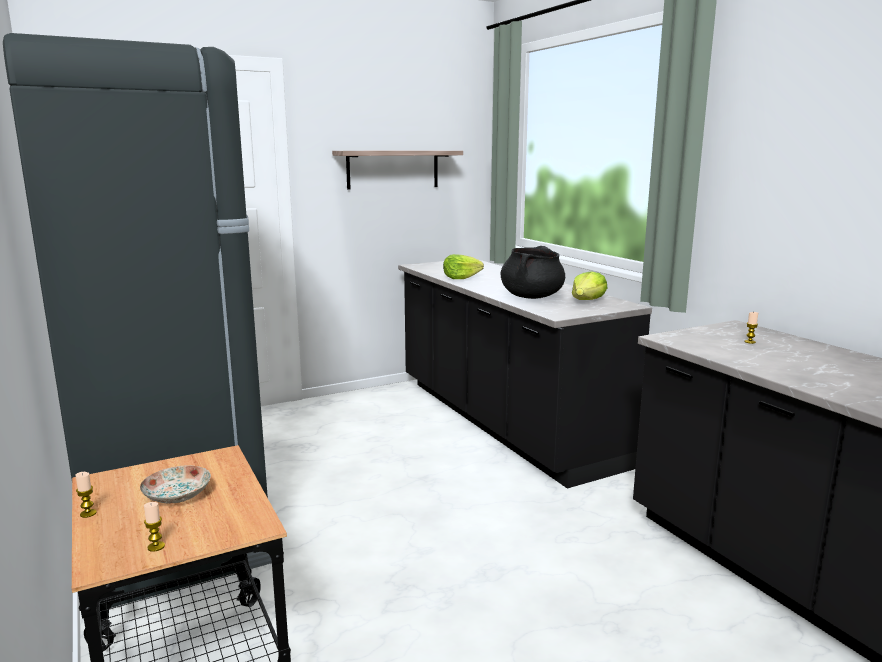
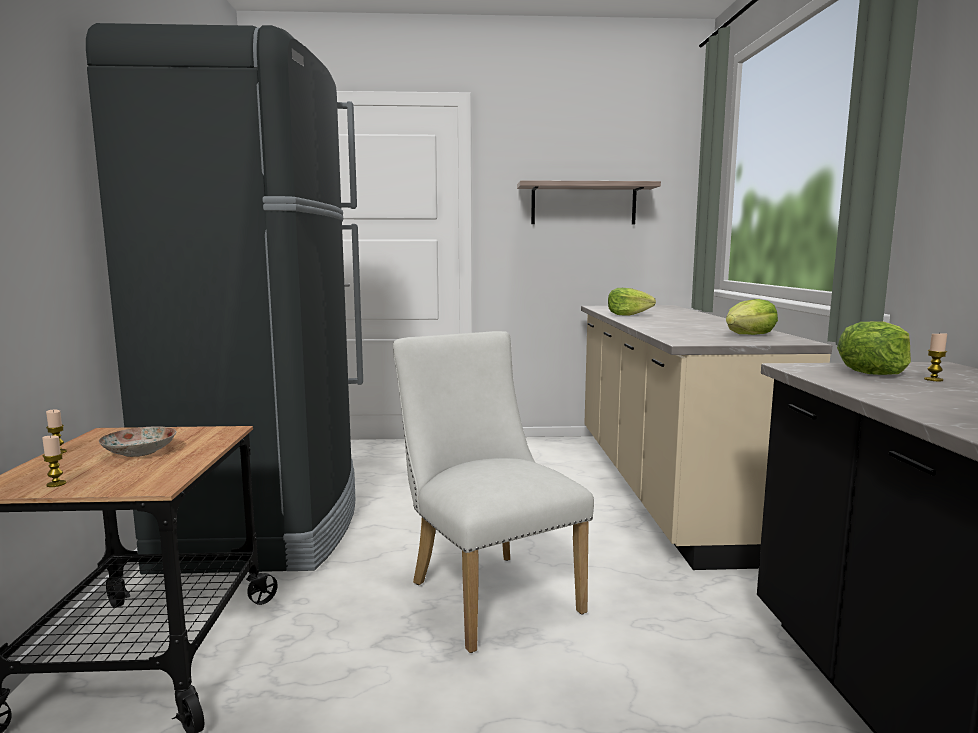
camera: 25 degrees right, 5 degrees down
(435, 543) = (487, 592): none -> white chair
(502, 422) = (665, 488): black counter -> beige counter
(532, 297) = (682, 329): black cooking pot -> none
(711, 337) = (874, 371): none -> lettuce

